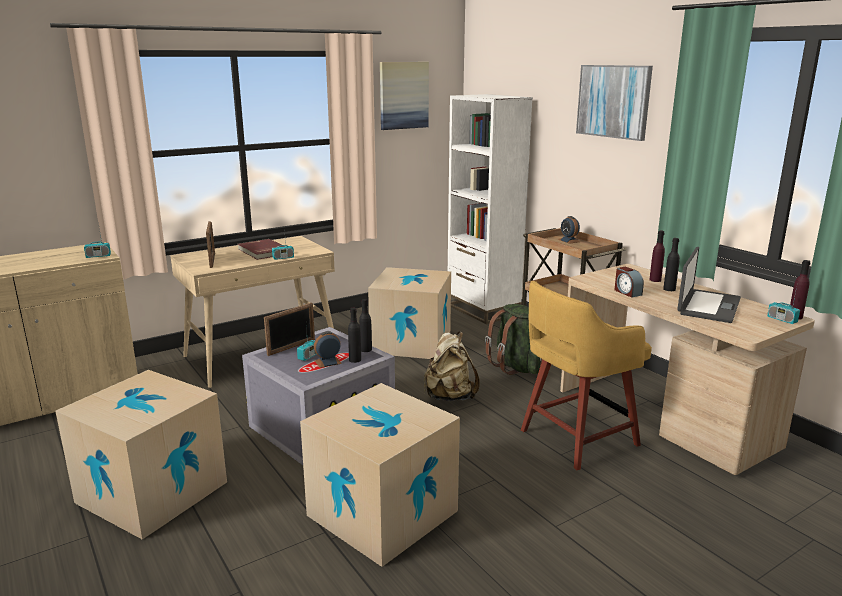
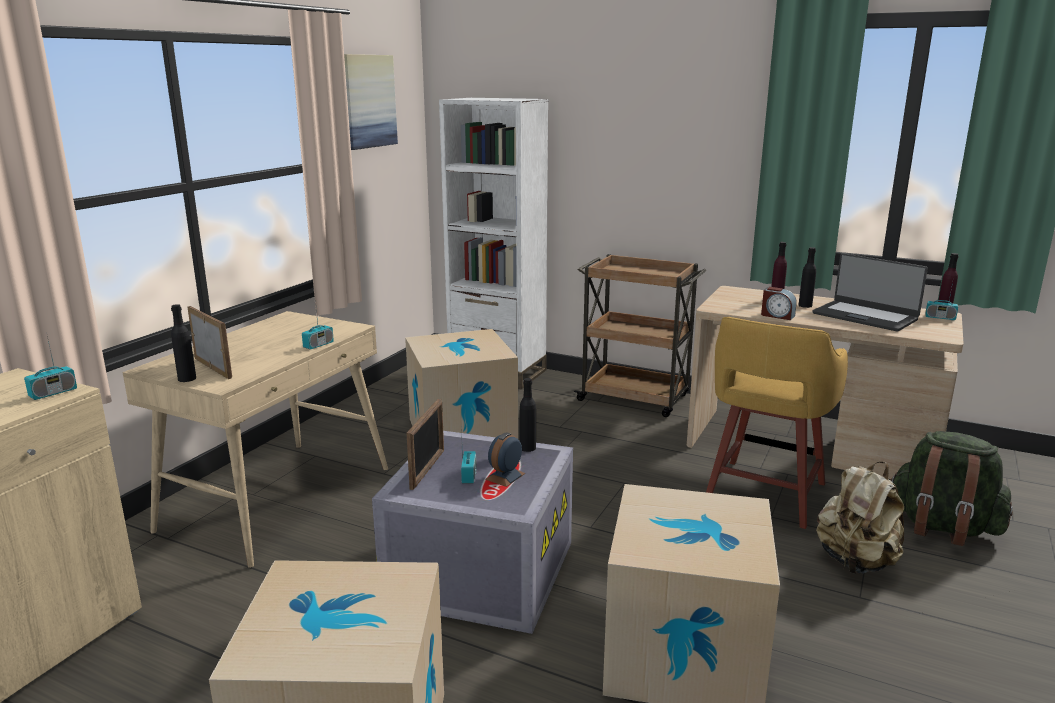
camera: 30 degrees left, 0 degrees up
(262, 251) = (270, 341): red book -> none
(355, 360) = (534, 464): black bottle -> black bottle (187, 378)
(449, 397) = (585, 486): beige backpack -> beige backpack (856, 562)
(518, 367) = (616, 431): green backpack -> green backpack (942, 527)
(569, 240) = (630, 269): alarm clock -> none
(613, 101) = (672, 100): picture -> none
(708, 306) = (865, 316): laptop -> laptop turned 135 degrees clockwise

